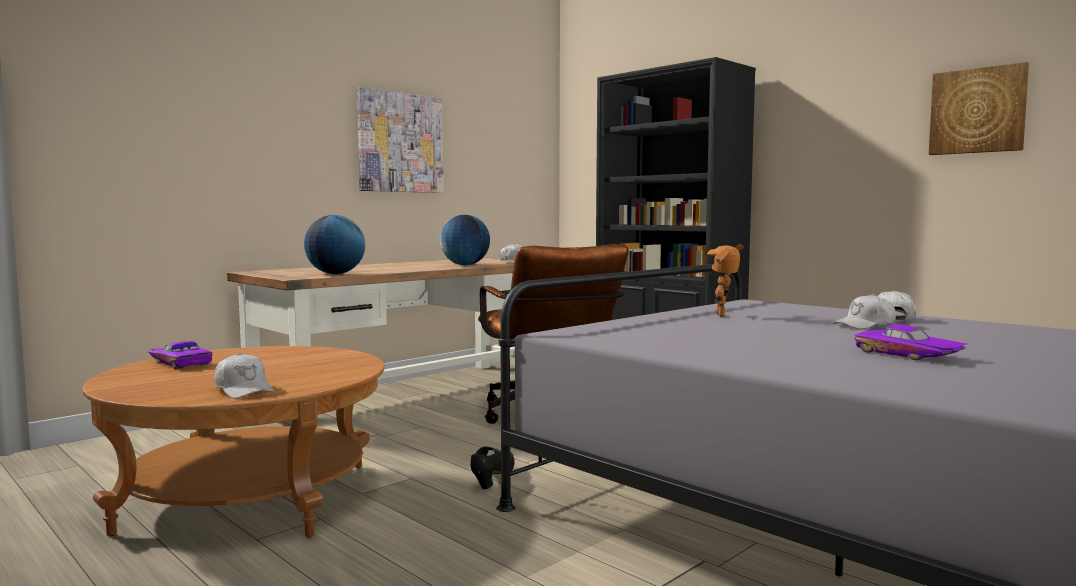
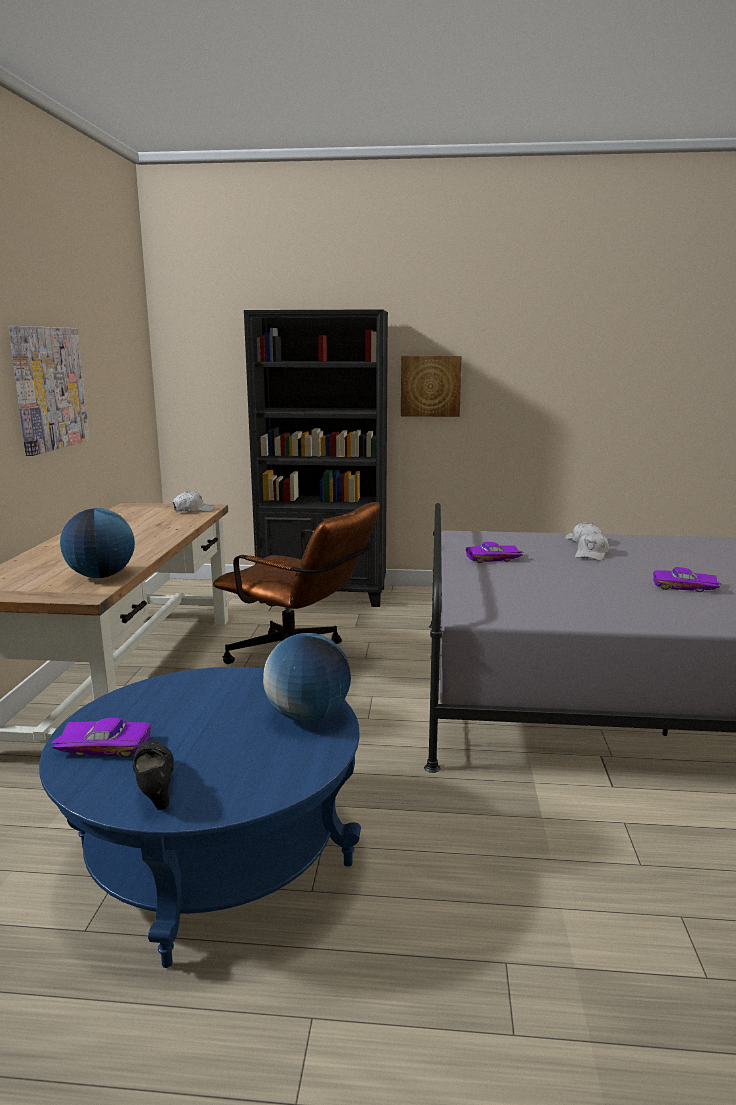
camera: 40 degrees left, 10 degrees up
(244, 390) = (291, 758): white cap -> none
(249, 497) = (214, 855): brown coffee table -> blue coffee table
(465, 265) = (164, 526): globe -> globe (308, 716)
(493, 478) = (375, 744): black shoe -> black shoe (154, 787)
(724, 315) = (494, 559): toy robot -> purple toy car
(977, 111) = (563, 368): picture -> picture (430, 386)

